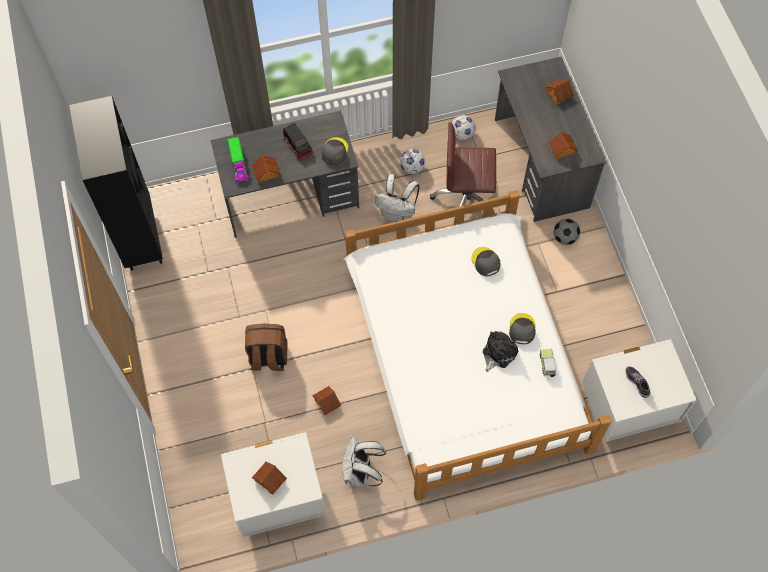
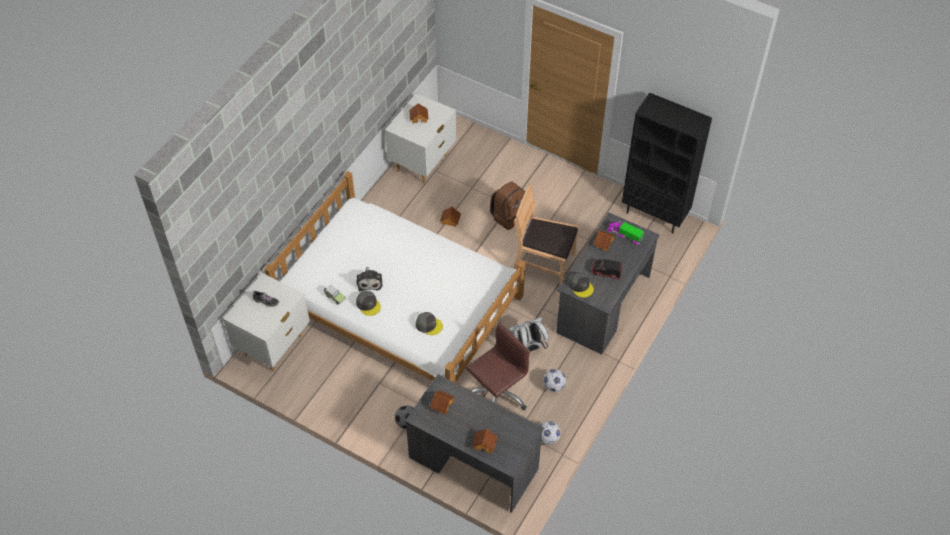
camera: 135 degrees right, 10 degrees down
(295, 278) = (544, 264): none -> brown chair
(360, 472) = (395, 204): white backpack -> none

